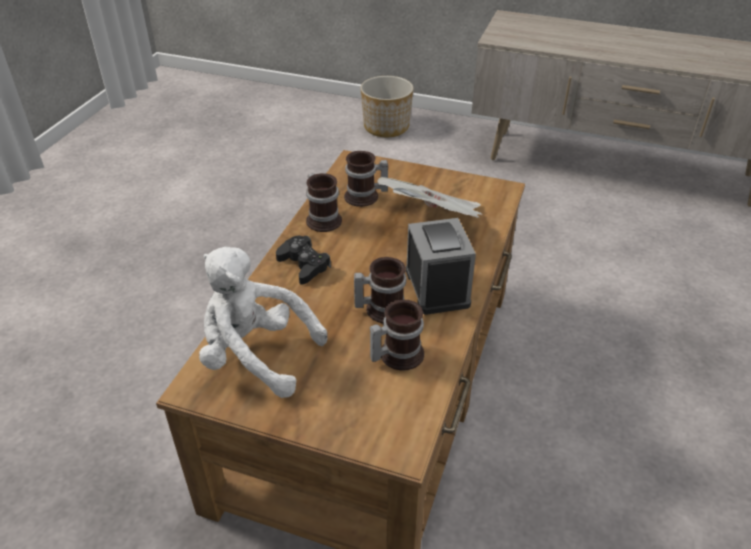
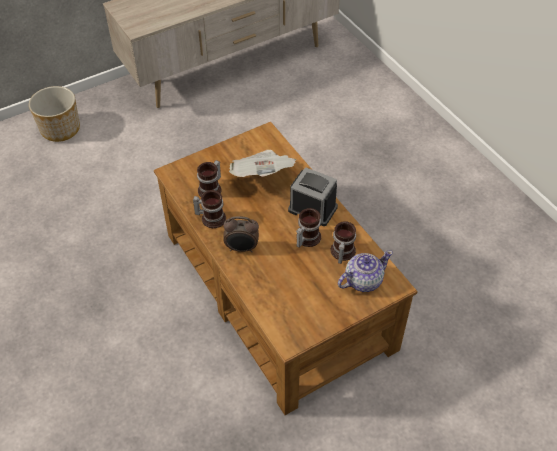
camera: 50 degrees left, 10 degrees up
(256, 356) = (291, 305): white plush toy -> none
(304, 265) = (242, 248): black game controller -> alarm clock
(371, 404) = (362, 280): none -> teapot

